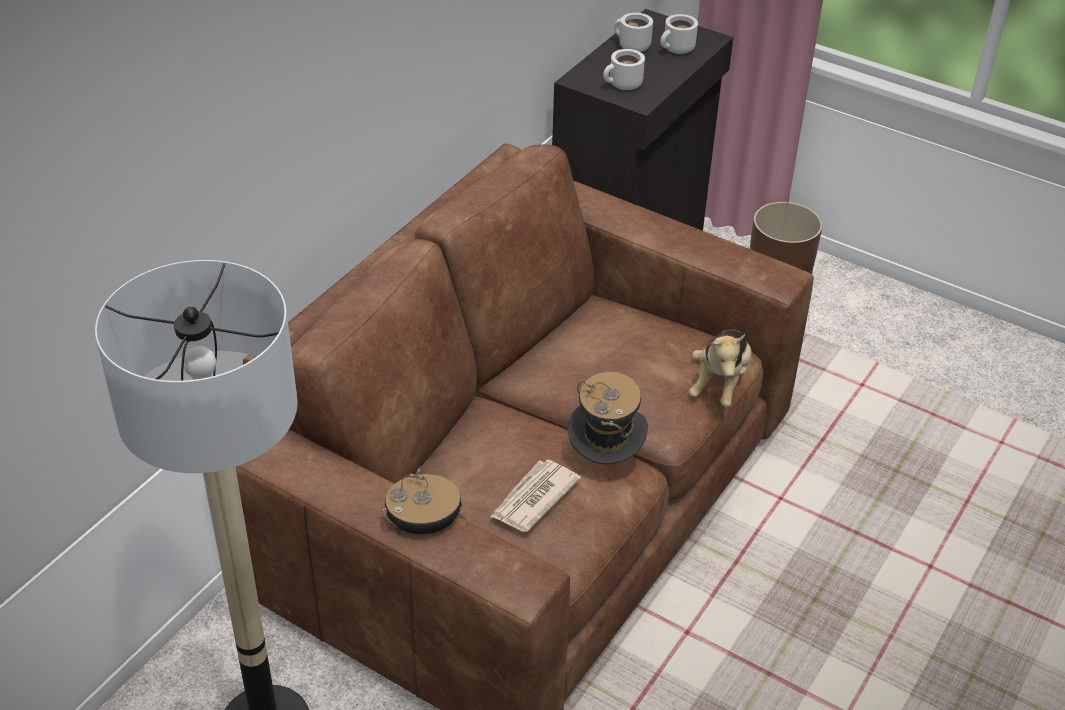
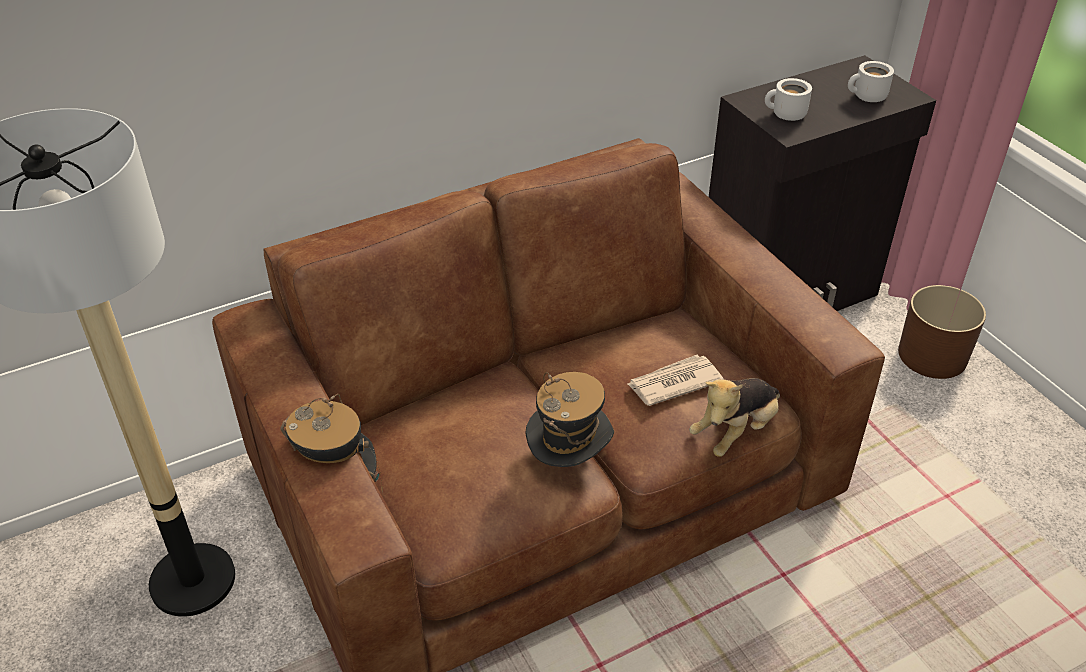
camera: 30 degrees right, 0 degrees up
(533, 498) = (467, 470): newspaper -> newspaper (673, 383)
(631, 46) = (822, 83): white mug -> none

